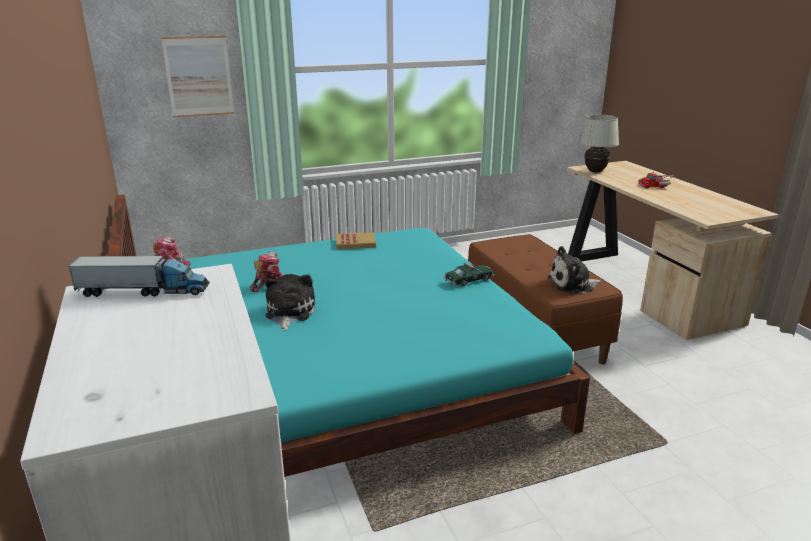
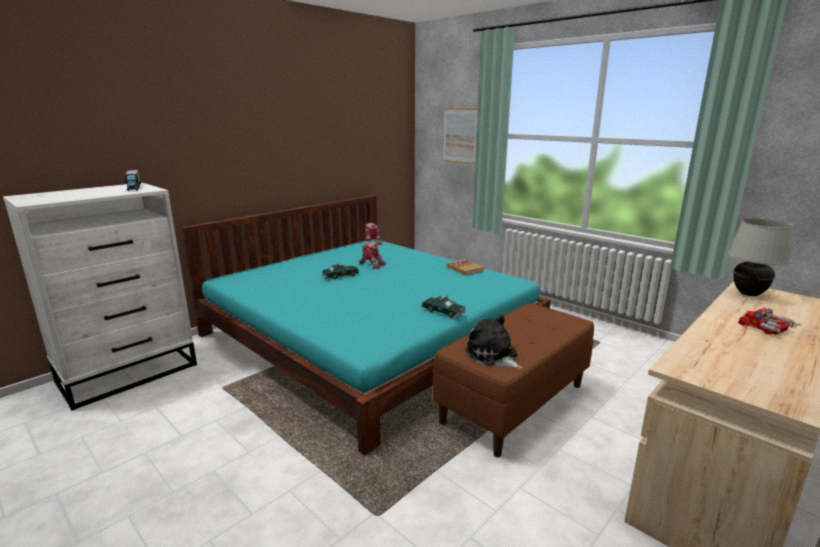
camera: 65 degrees right, 5 degrees down
(289, 313) = (340, 276): plush toy -> toy car

